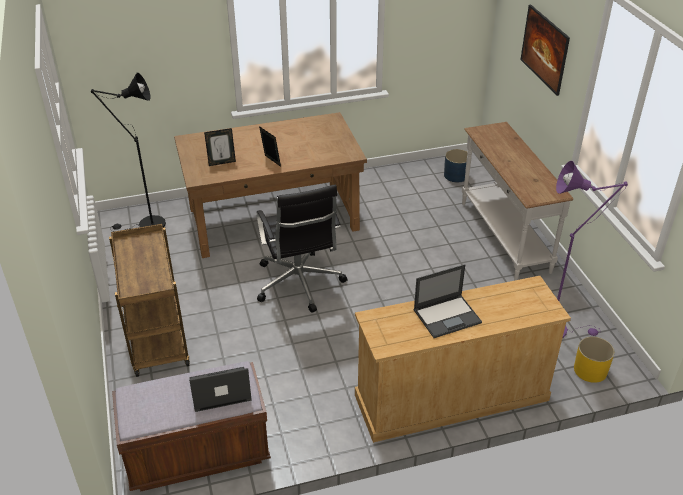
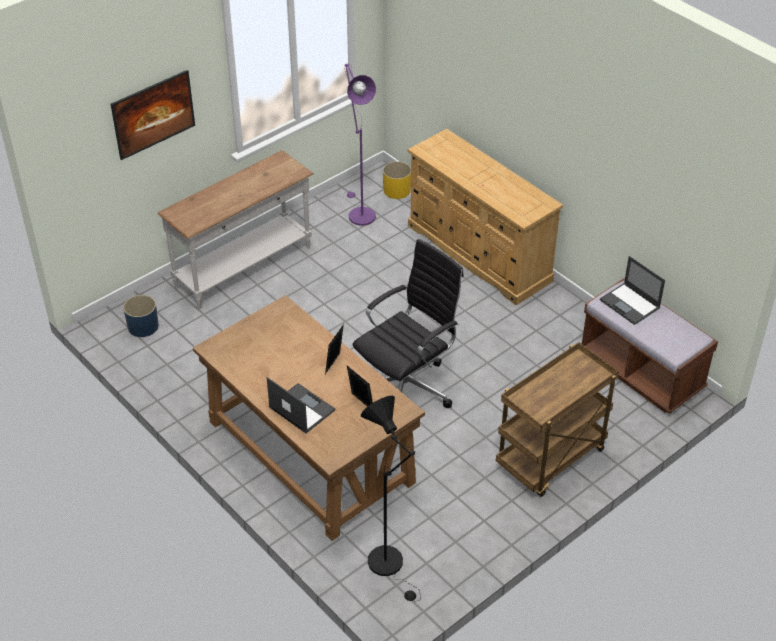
camera: 115 degrees left, 5 degrees up
(447, 316) = (490, 182): laptop -> laptop (301, 408)

